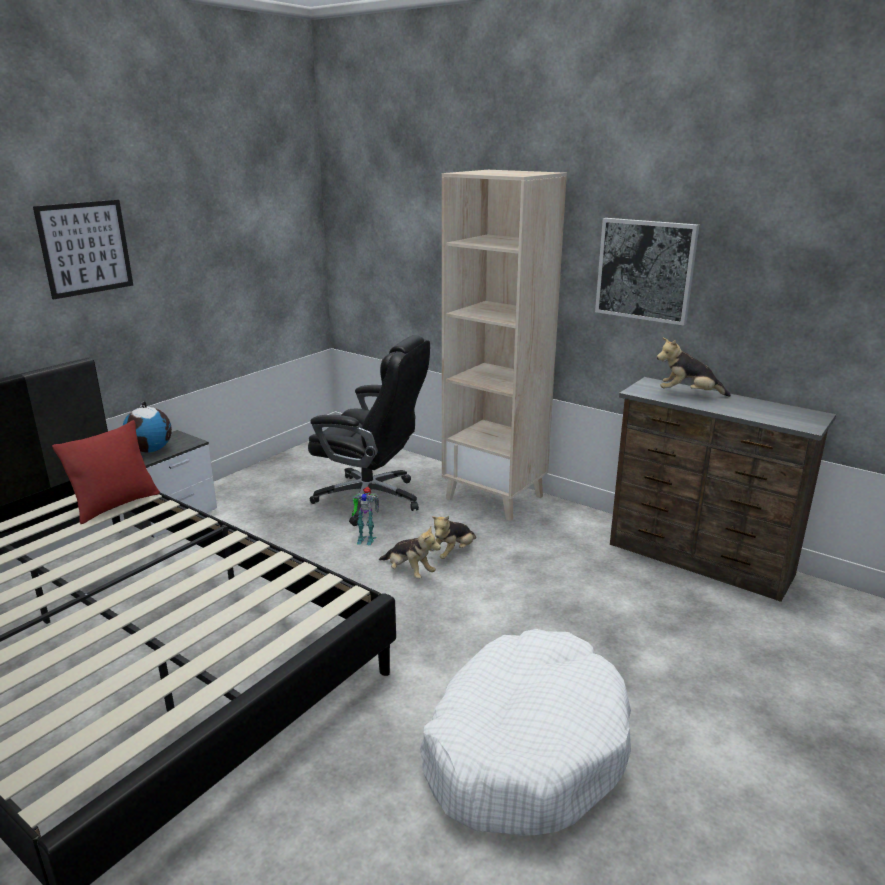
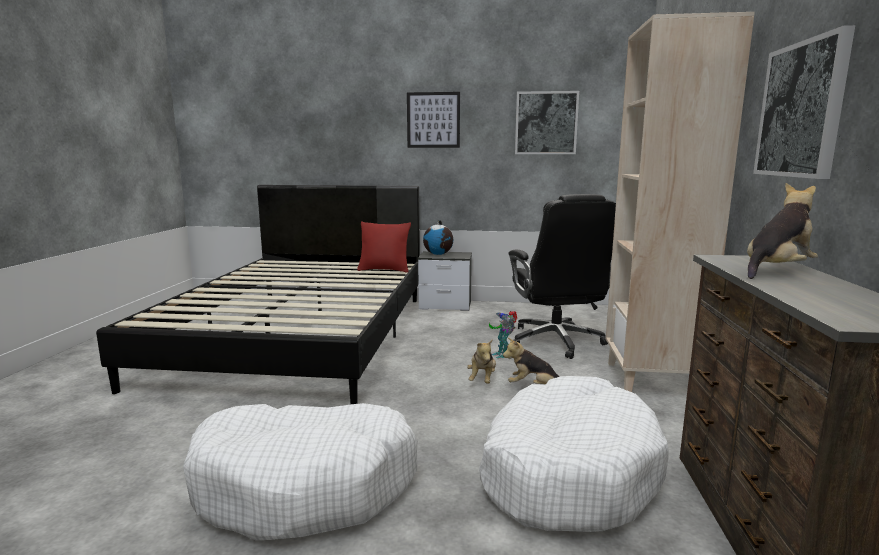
camera: 60 degrees right, 10 degrees down
(232, 234) = (546, 123): none -> picture
(596, 596) = (567, 471): none -> white dog bed
(688, 394) = (777, 270): plush toy -> plush toy turned 75 degrees clockwise

